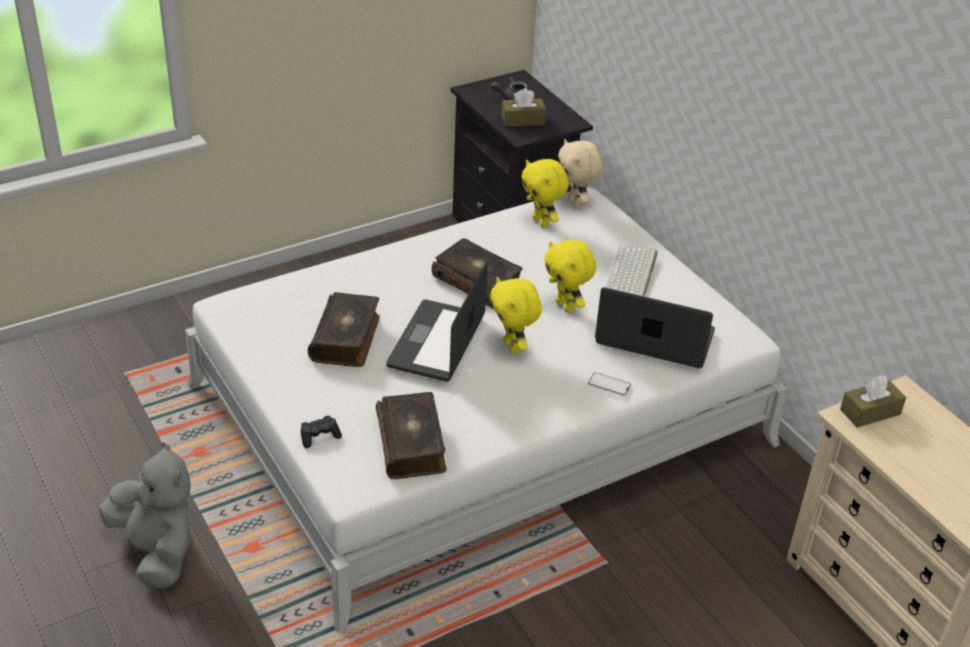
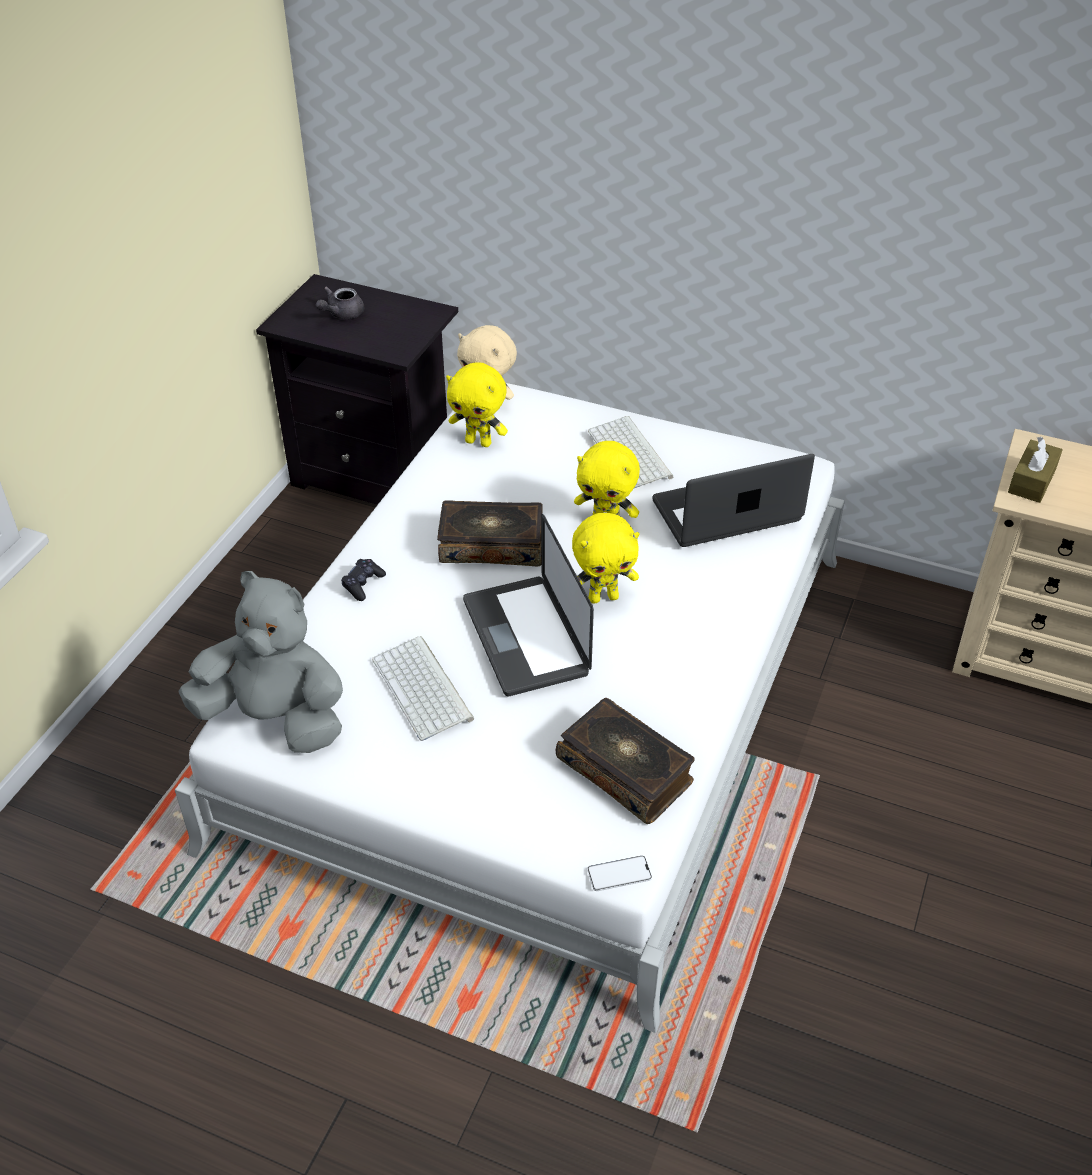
camera: 35 degrees left, 5 degrees up
(157, 551) = (364, 1083): grey plush toy -> grey plush toy (276, 718)
(319, 436) = (521, 824): black game controller -> black game controller (363, 584)
(346, 338) = (424, 689): book -> keyboard
(513, 346) = (603, 597): yellow plush toy -> yellow plush toy turned 45 degrees counterclockwise
(523, 120) = (379, 332): brown tissue box -> none
(609, 384) = (736, 585): phone -> phone (619, 874)

